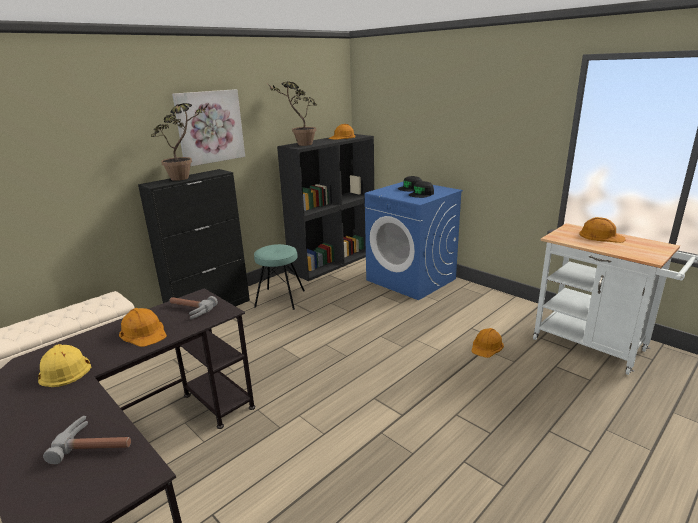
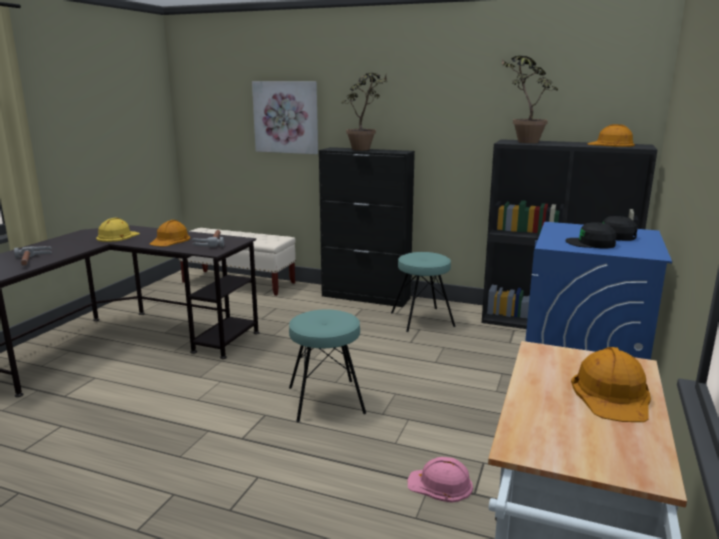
camera: 65 degrees right, 5 degrees down
(209, 127) = (417, 103): picture -> picture (286, 117)
(370, 365) = (326, 400): none -> turquoise stool
(487, 346) = (440, 484): orange hard hat -> pink hard hat

